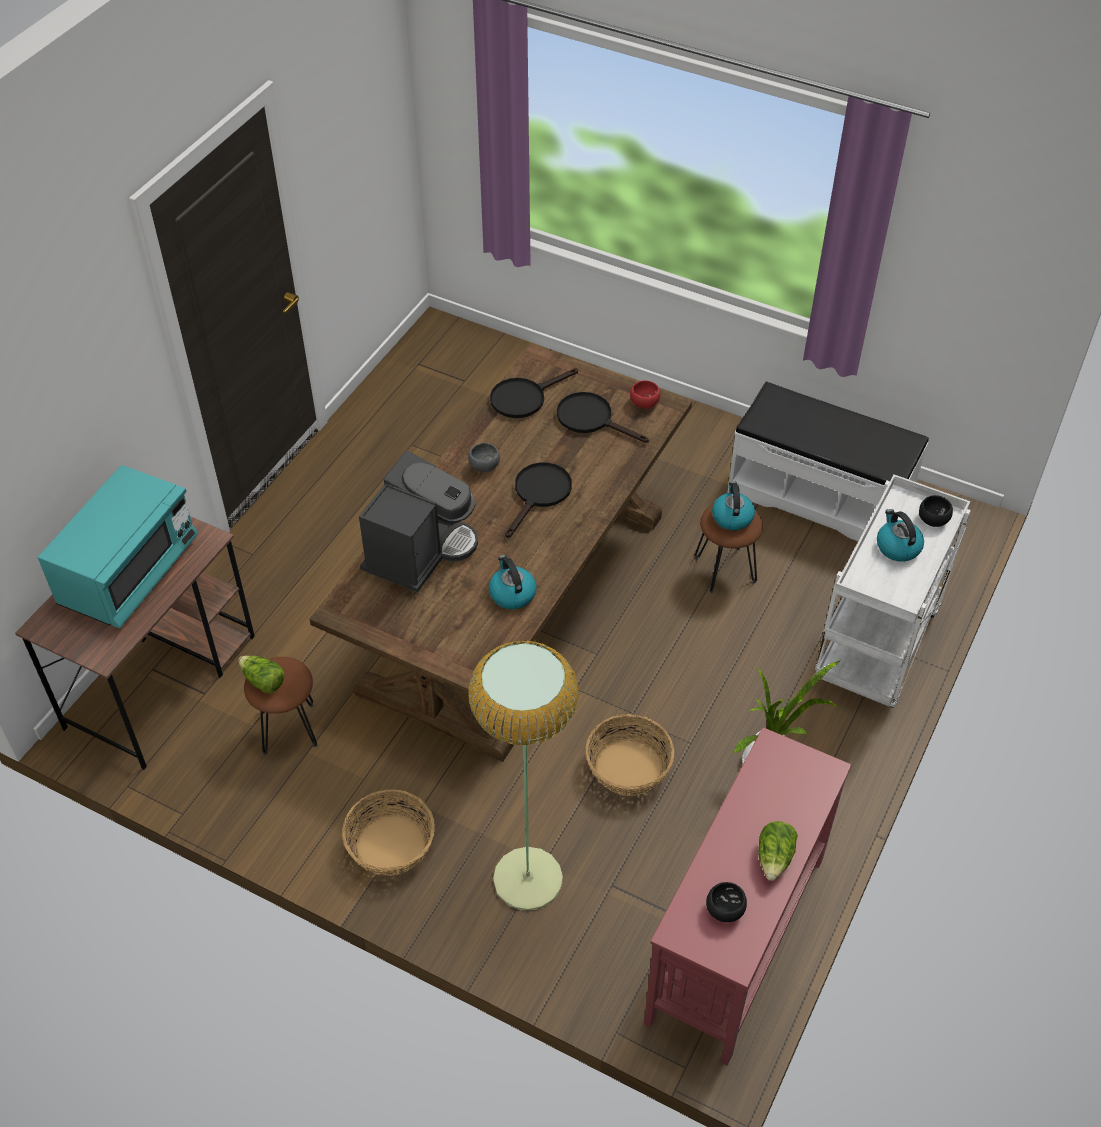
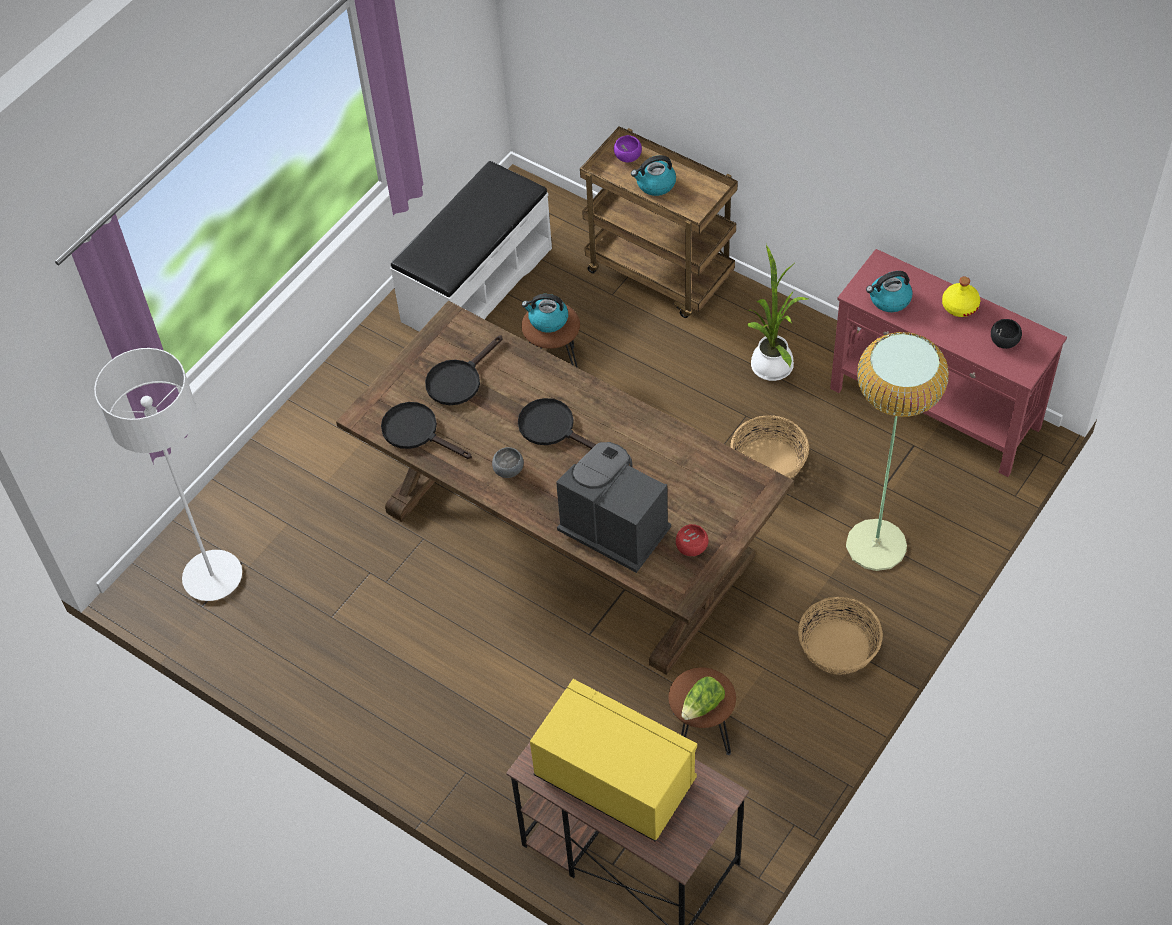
camera: 80 degrees left, 5 degrees up
(129, 573) = (614, 780): turquoise microwave -> yellow microwave
(448, 365) = (213, 577): none -> white floor lamp
(512, 593) = (675, 457): kettle -> kettle (889, 300)
(524, 398) = (417, 432): black frying pan -> black frying pan turned 150 degrees clockwise
(644, 404) = (445, 336): red bowl -> red bowl (692, 547)
(775, 858) = (959, 306): lettuce -> yellow bottle
(876, 650) = (661, 274): white cart -> brown cart
(932, 519) = (627, 157): black bowl -> purple bowl

